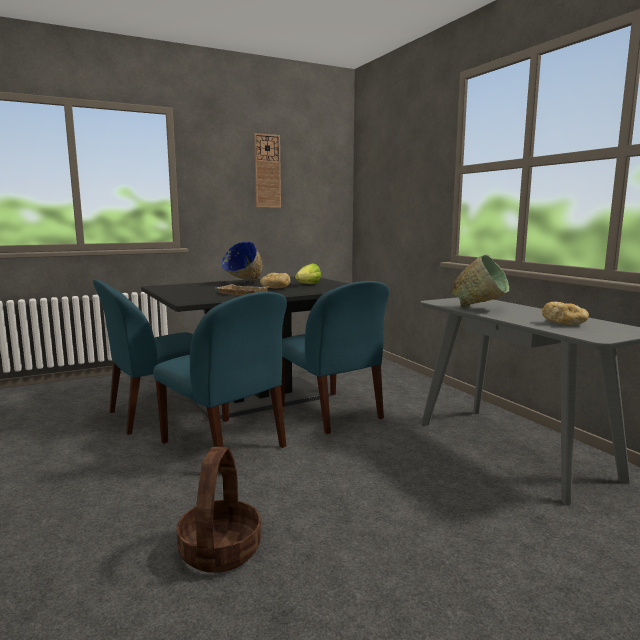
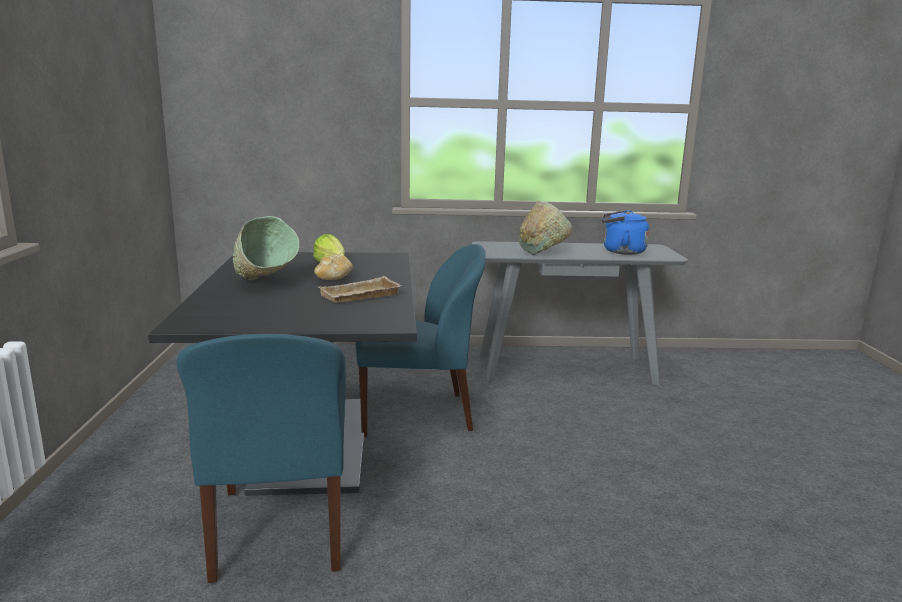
camera: 65 degrees left, 5 degrees up
(221, 550) = (685, 539): basket -> none
(225, 446) = (450, 496): blue chair -> none
(245, 284) = (265, 284): blue bowl -> green bowl
(267, 171) = (92, 79): wall clock -> none
(564, 323) = (621, 251): bread -> blue kettle

